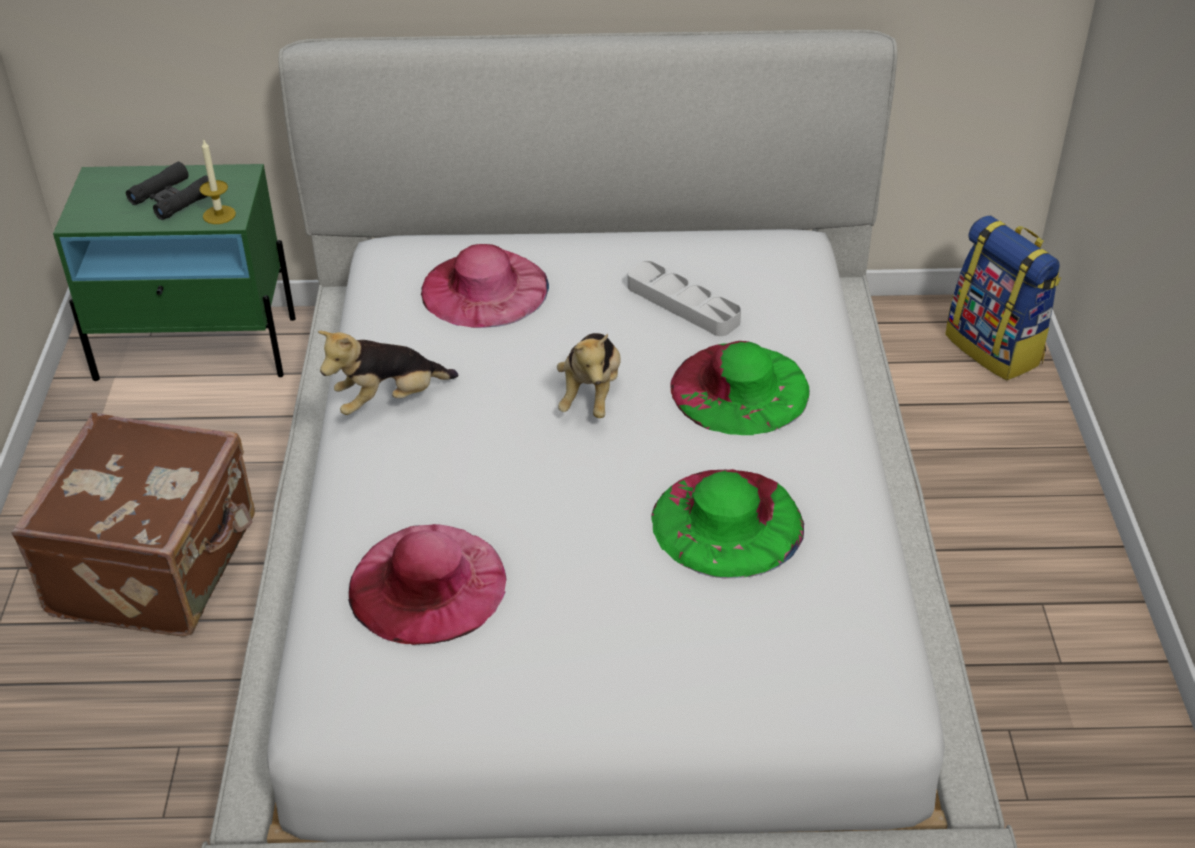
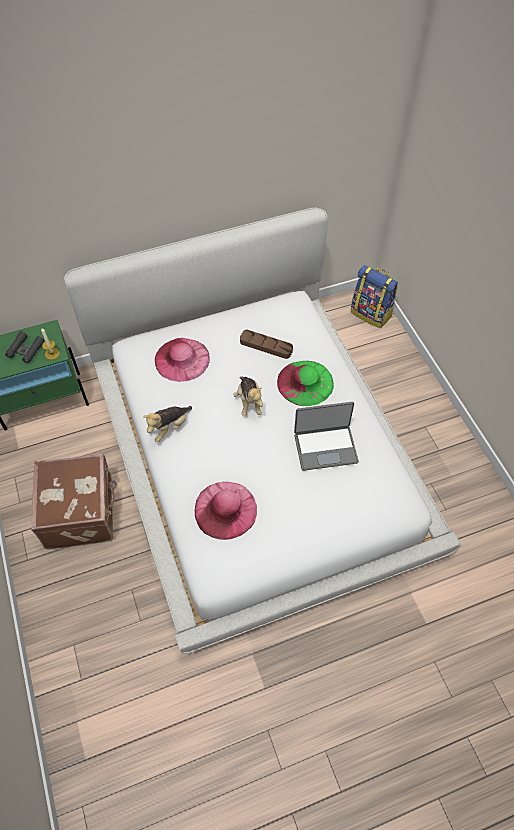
camera: 20 degrees left, 15 degrees up
(683, 304) = (266, 346): grey tray -> brown tray
(727, 522) = (325, 447): green hat -> laptop

